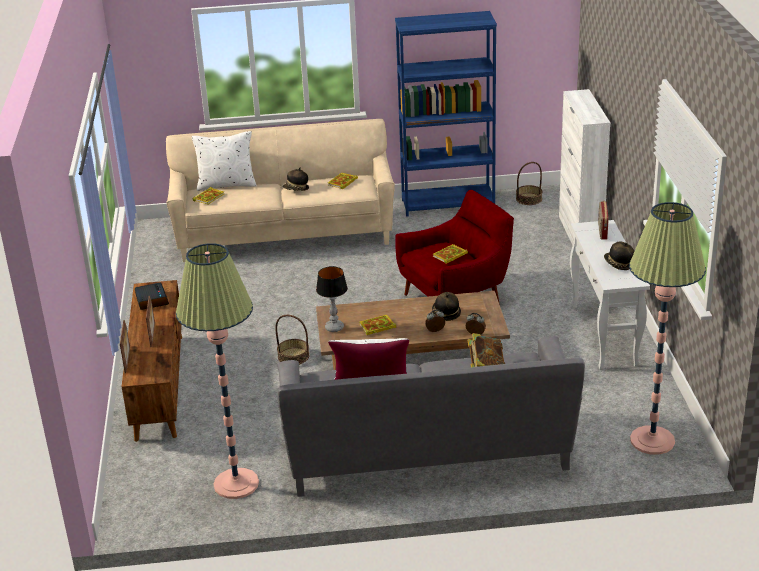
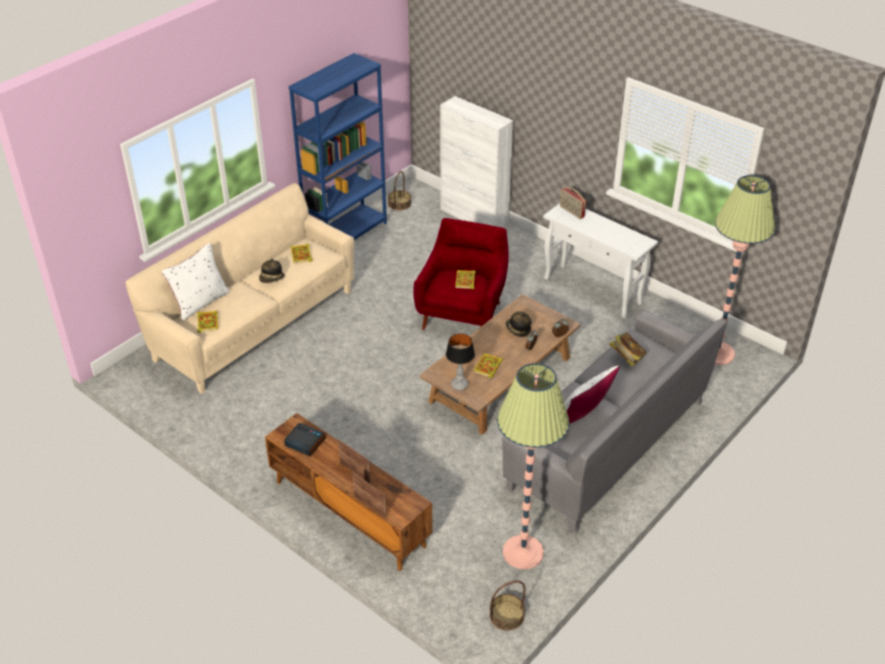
camera: 45 degrees left, 10 degrees up
(293, 356) = (415, 426): basket -> basket (506, 615)
(618, 264) = (617, 234): hat -> none

